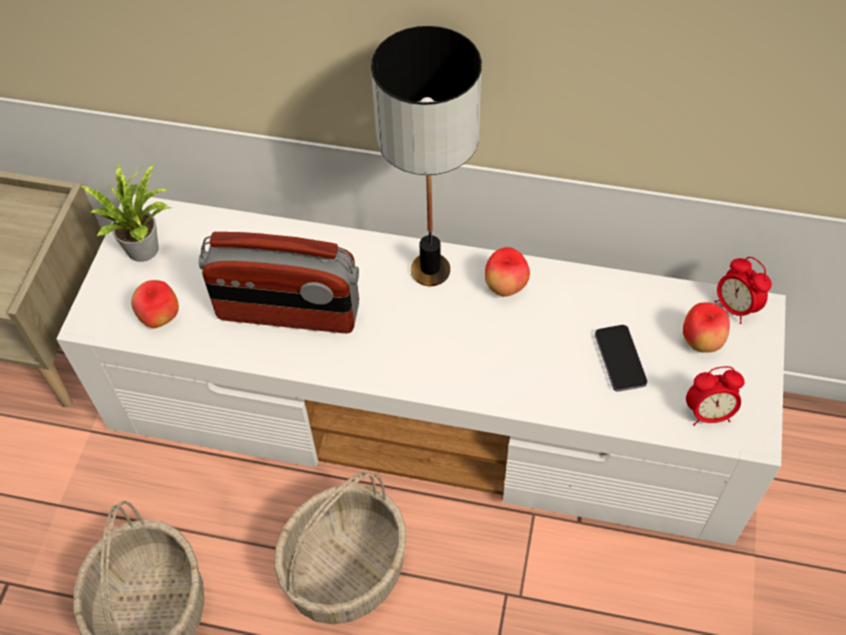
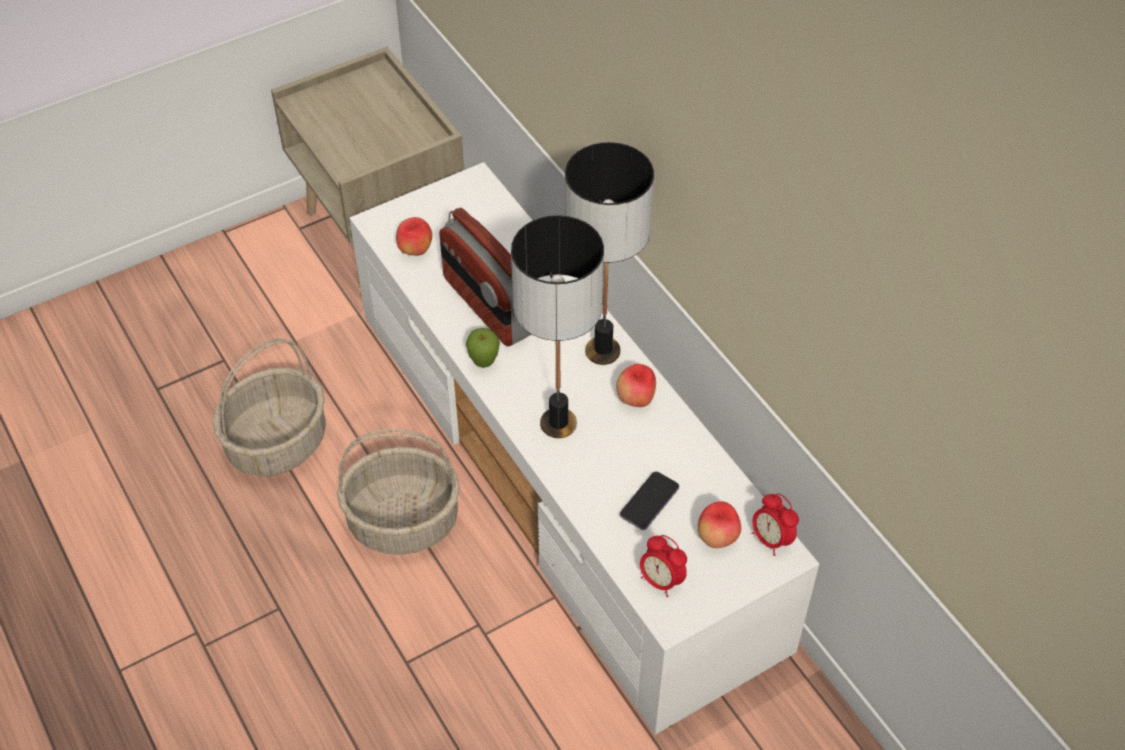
camera: 45 degrees right, 5 degrees down
(147, 247) = (457, 203): potted plant -> none
(348, 364) = (484, 363): none -> apple
(472, 361) = (557, 424): none -> table lamp
(735, 307) = (771, 539): alarm clock -> alarm clock turned 45 degrees counterclockwise

